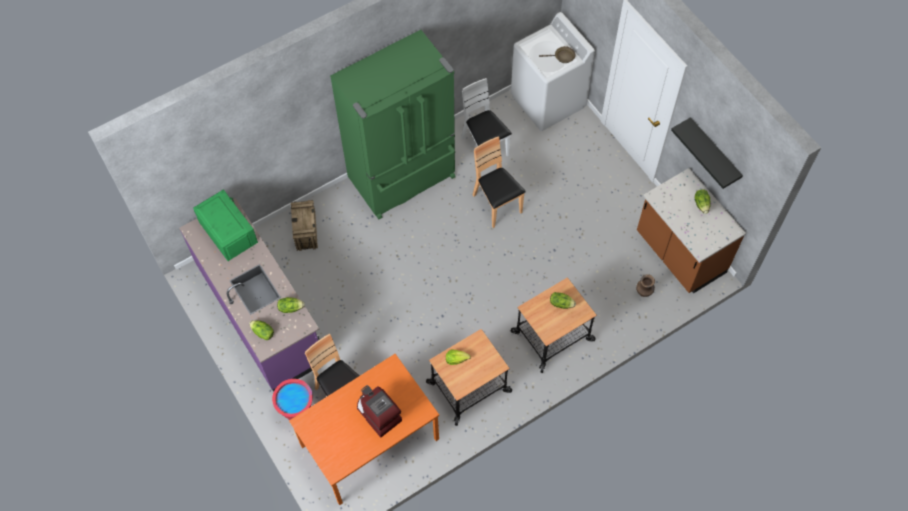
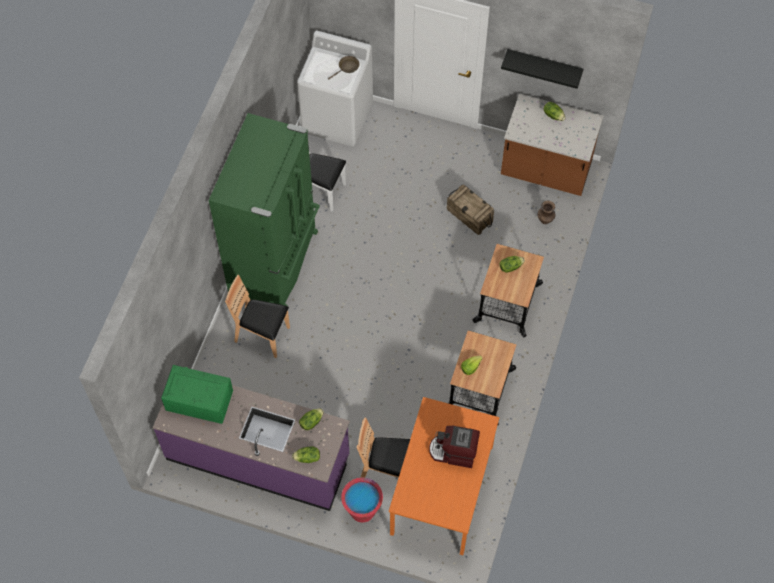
camera: 40 degrees left, 0 degrees up
(306, 231) = (233, 362): crate -> crate (469, 216)
(496, 205) = (371, 230): brown chair -> brown chair (262, 336)

